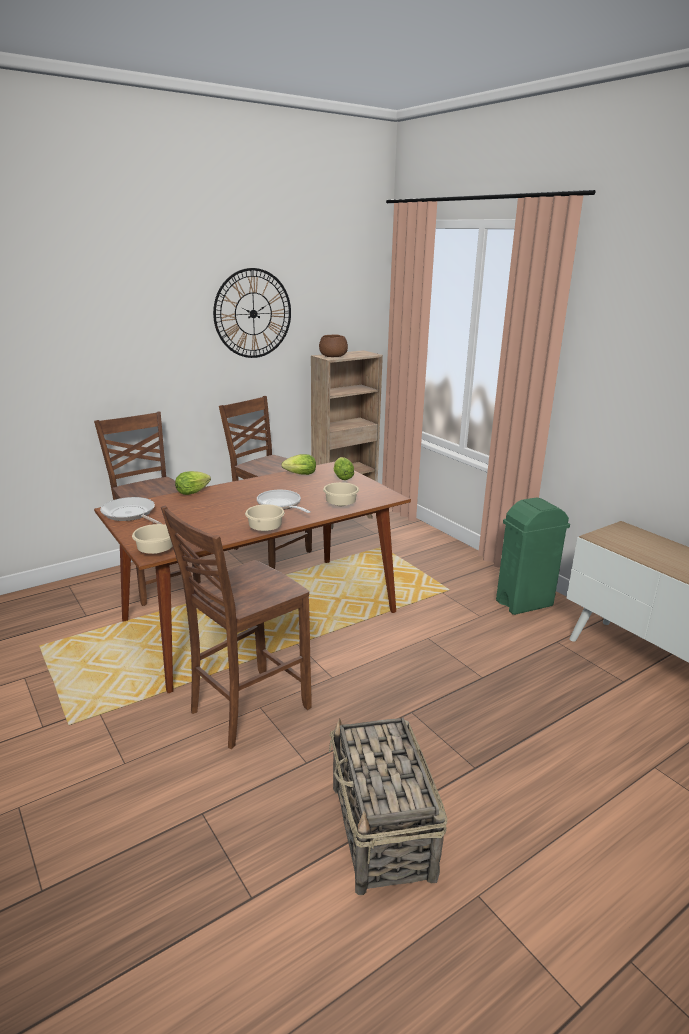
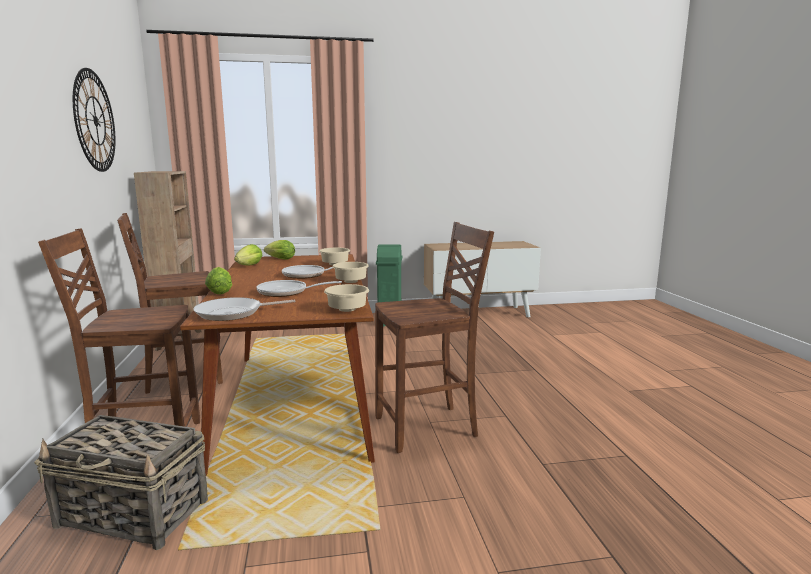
camera: 65 degrees left, 10 degrees down
(206, 514) = (287, 292): none -> frying pan
(246, 709) = (428, 428): brown chair -> brown chair turned 90 degrees counterclockwise
(333, 356) = (157, 171): brown bowl -> none
(382, 832) = (579, 404): basket -> basket (134, 514)

